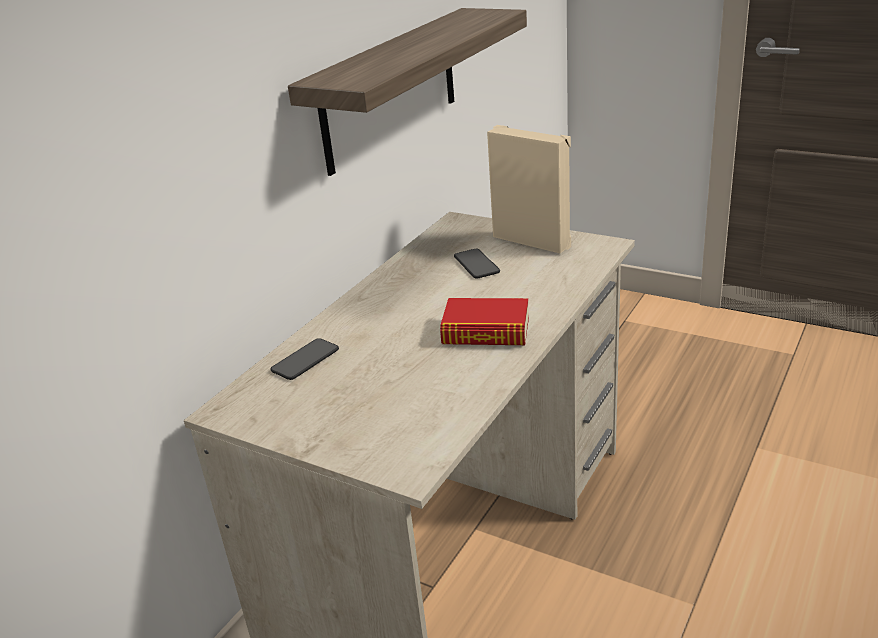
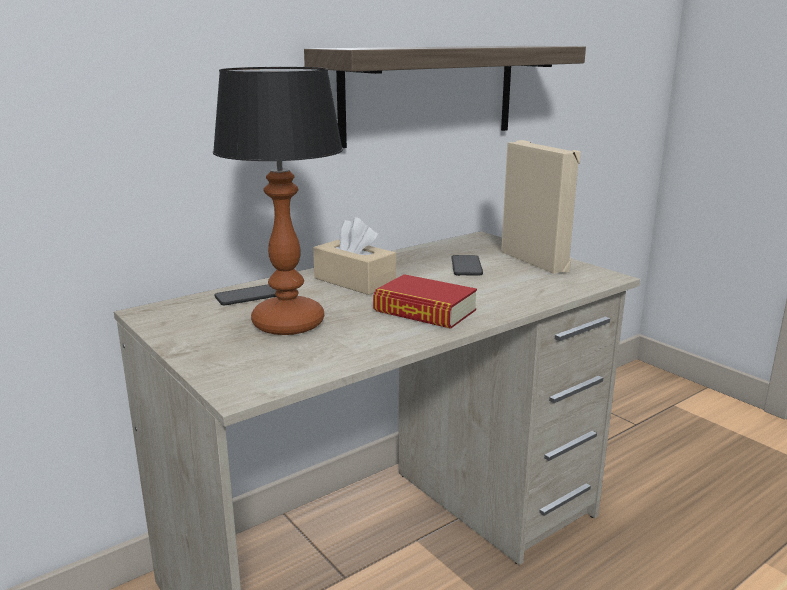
camera: 20 degrees right, 10 degrees down
(376, 383) = (287, 324): none -> table lamp
(389, 312) = (354, 281): none -> beige tissue box

